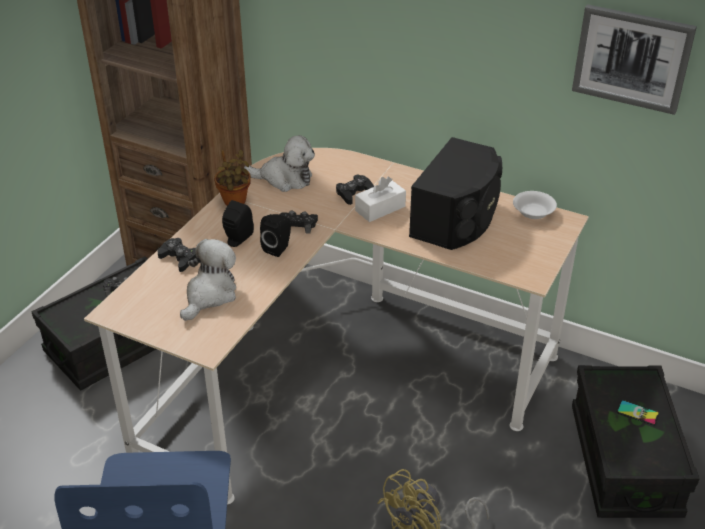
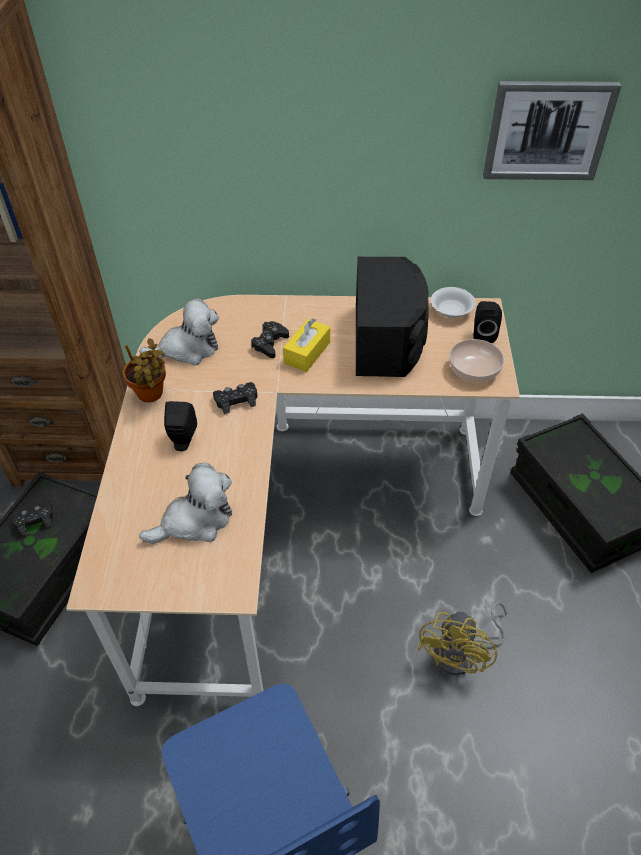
camera: 25 degrees left, 10 degrees up
(179, 258) = (132, 487): black game controller -> none
(210, 295) = (195, 520): plush toy -> plush toy turned 60 degrees clockwise
(278, 248) = (233, 435): black speaker -> black speaker (483, 334)
(380, 208) = (307, 353): white tissue box -> yellow tissue box
(518, 263) = (474, 370): none -> bowl
(637, 413) = (591, 466): phone -> none

